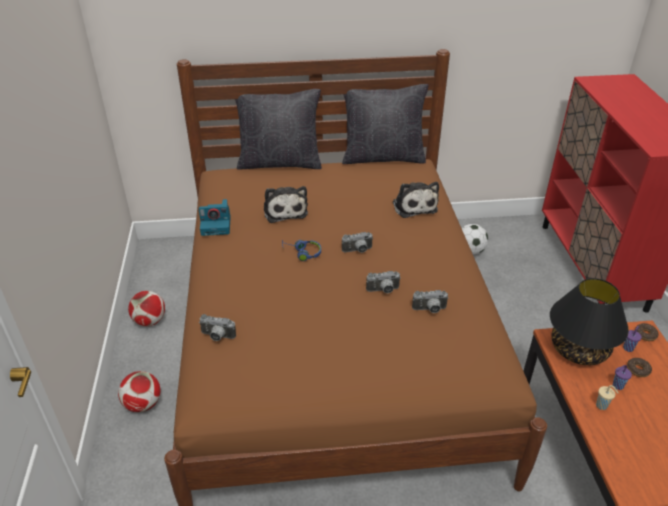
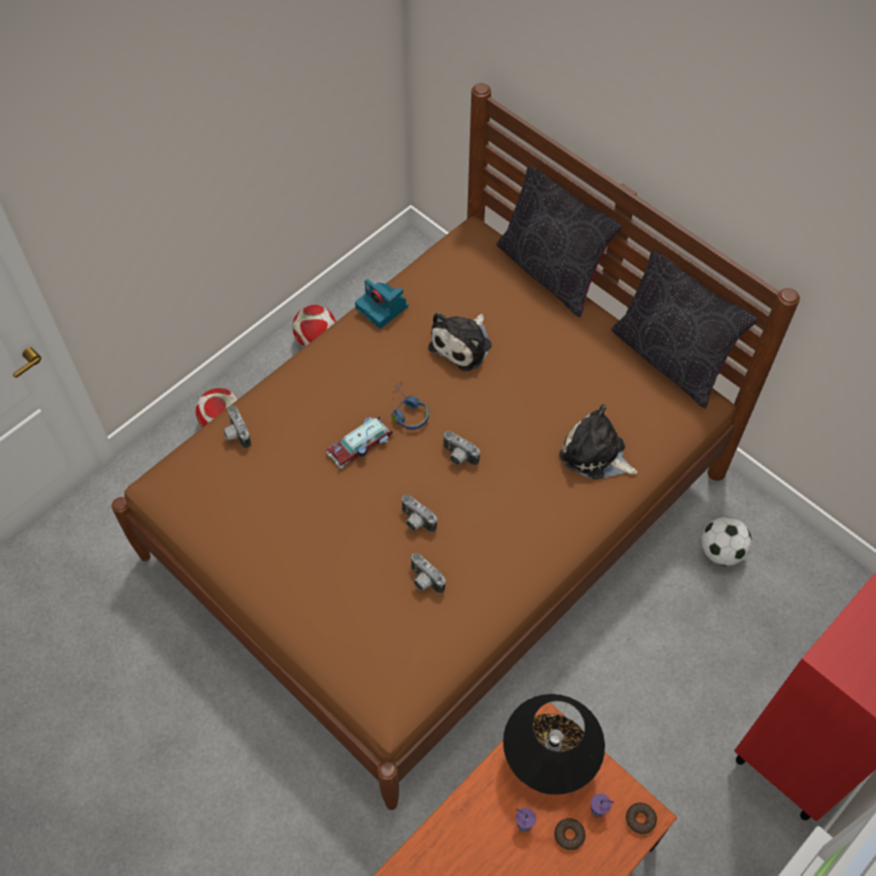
camera: 50 degrees right, 20 degrees up
(301, 283) = (361, 445): none -> toy car
(414, 205) = (595, 454): plush toy -> plush toy turned 90 degrees clockwise
(602, 406) = (479, 821): beige cup -> none

